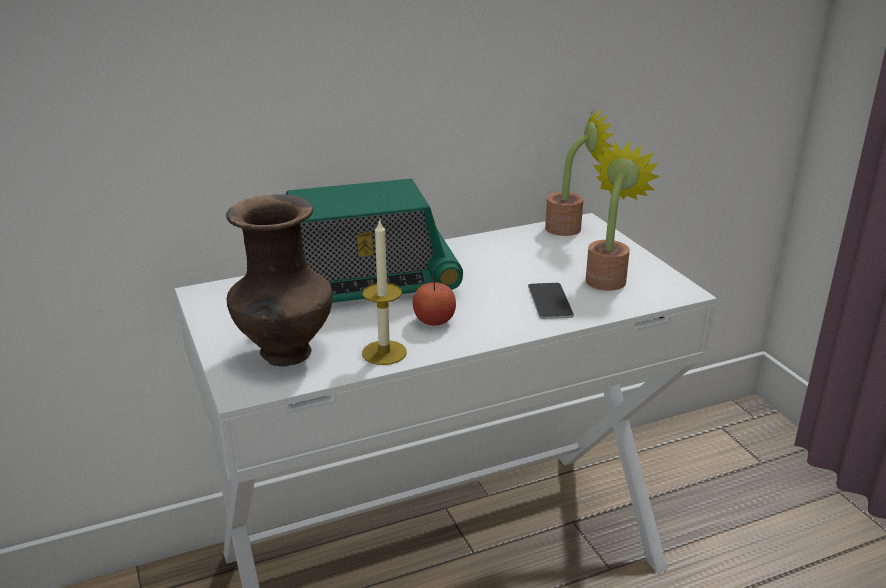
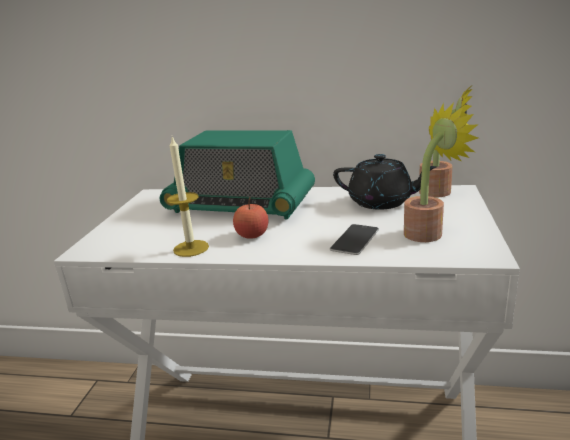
camera: 35 degrees right, 5 degrees down
(285, 354) = (136, 236): brown vase -> none
(524, 251) = (381, 202): none -> black teapot

